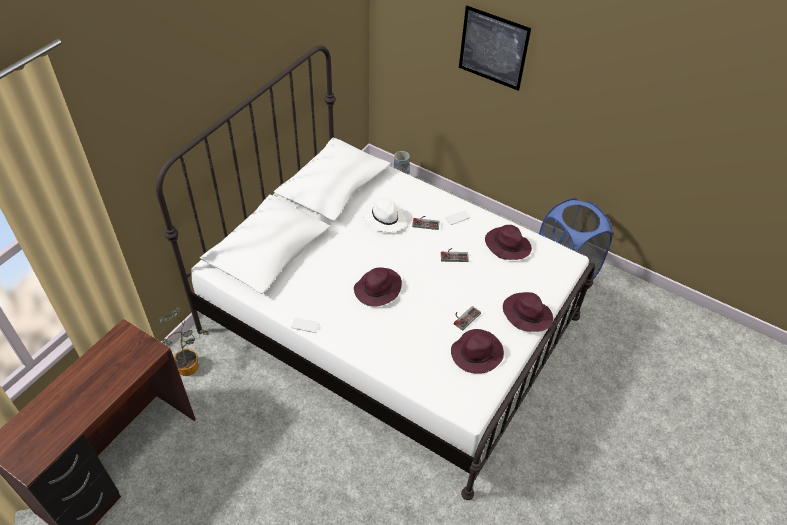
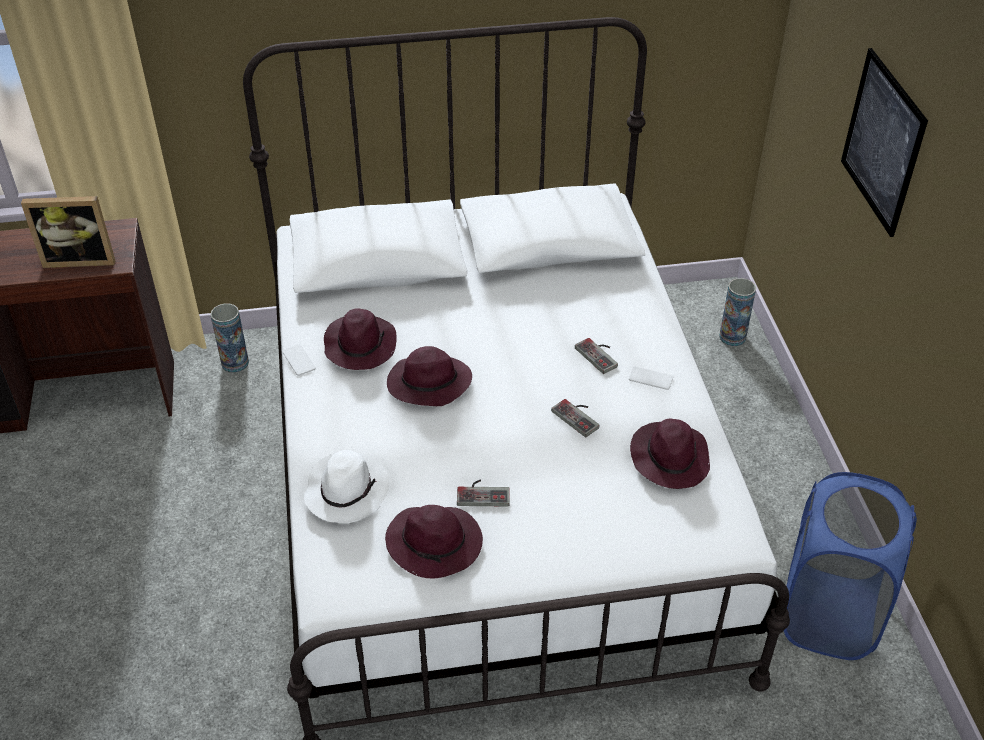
camera: 50 degrees right, 5 degrees down
(127, 363) = (80, 258): none -> picture frame
(191, 367) = (235, 363): potted plant -> vase
(384, 218) = (554, 315): white hat -> white hat (346, 490)
(526, 314) = (565, 554): purple hat -> purple hat (360, 345)

